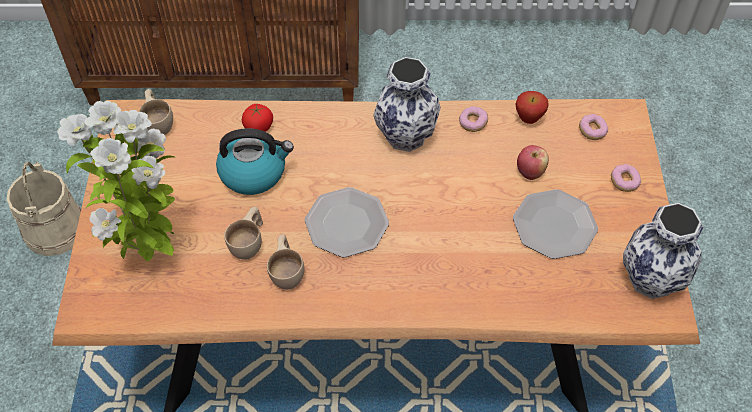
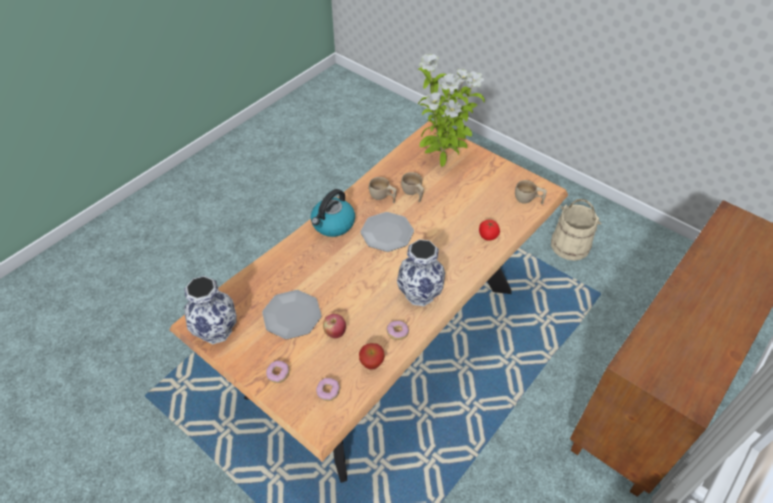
camera: 130 degrees right, 5 degrees down
(254, 172) = (456, 217): kettle -> kettle (333, 224)

